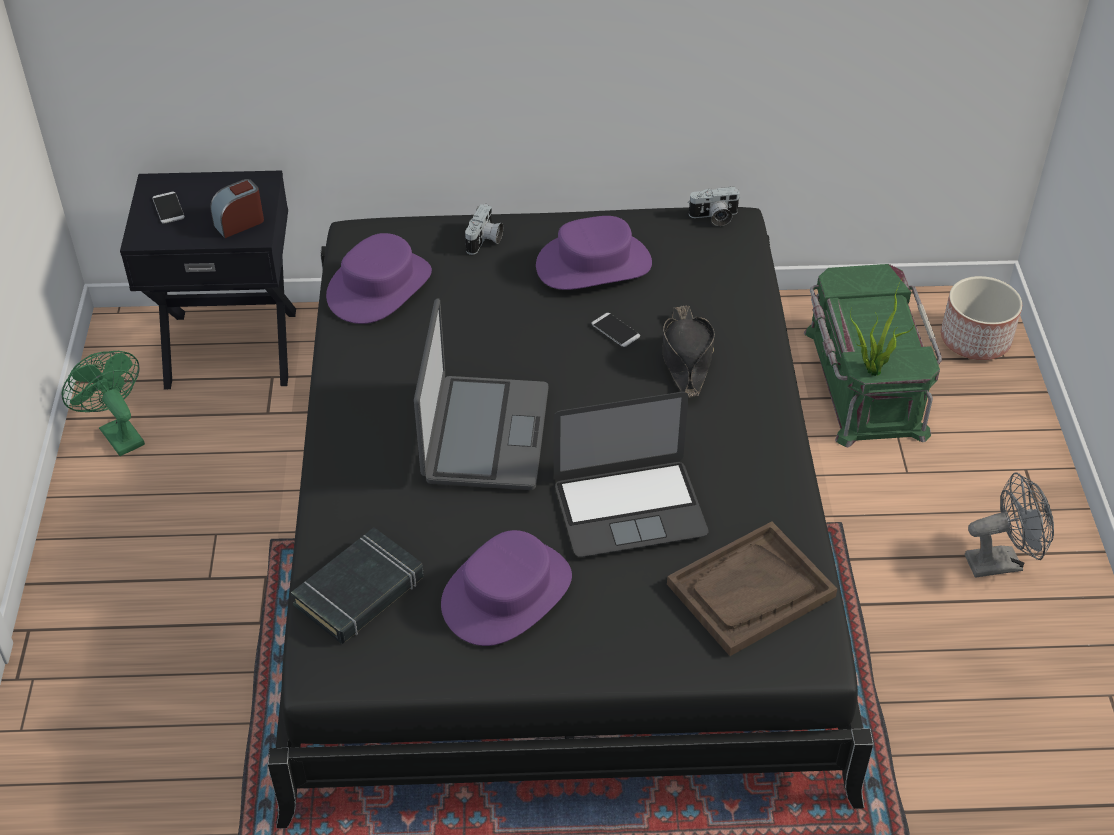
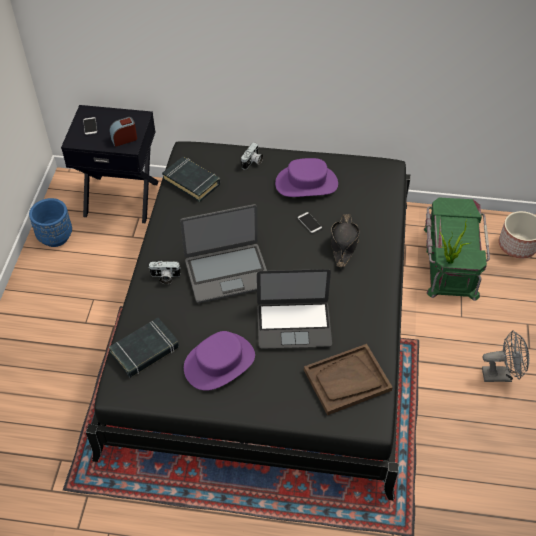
camera: 10 degrees right, 5 degrees up
(117, 433) = (55, 237): green fan -> blue planter
(379, 286) = (192, 181): purple hat -> black book
(484, 434) = (227, 272): laptop -> laptop turned 60 degrees clockwise
(714, 217) = (378, 164): camera -> camera (165, 277)

